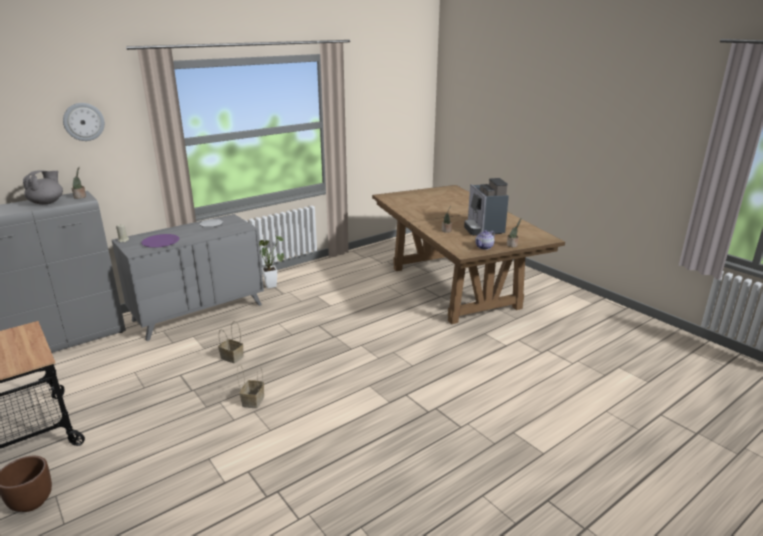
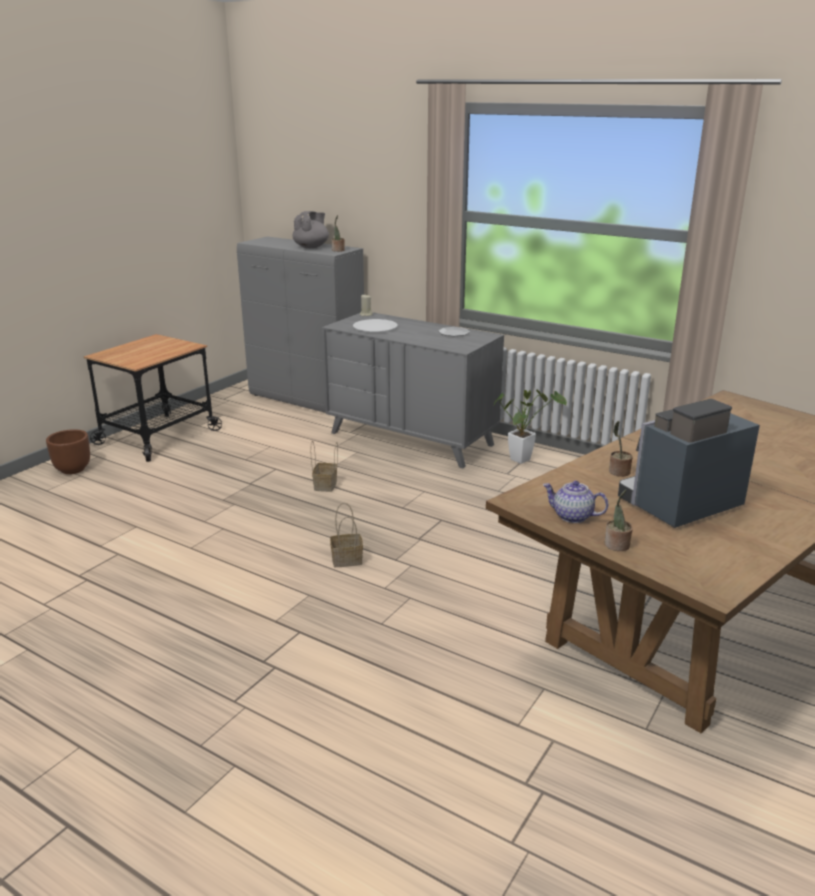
camera: 70 degrees right, 0 degrees up
(47, 202) = (311, 247): grey teapot -> grey teapot turned 60 degrees counterclockwise
(83, 121) = (376, 168): wall clock -> none
(160, 242) = (375, 327): purple plate -> white plate
(253, 400) = (243, 522): basket -> basket (348, 559)

